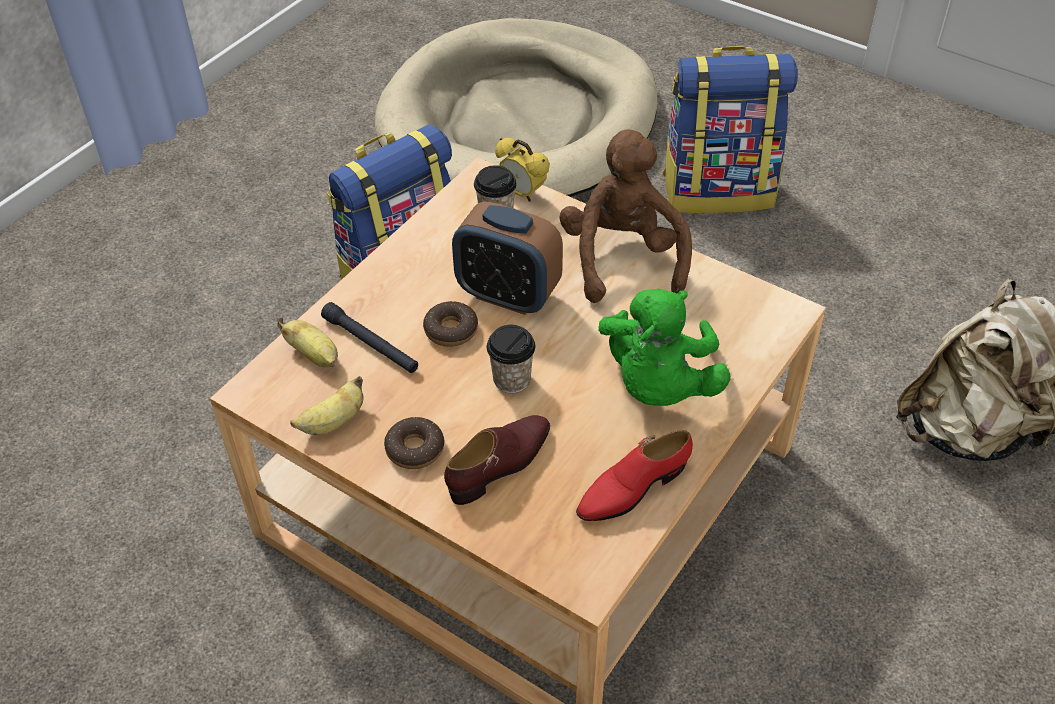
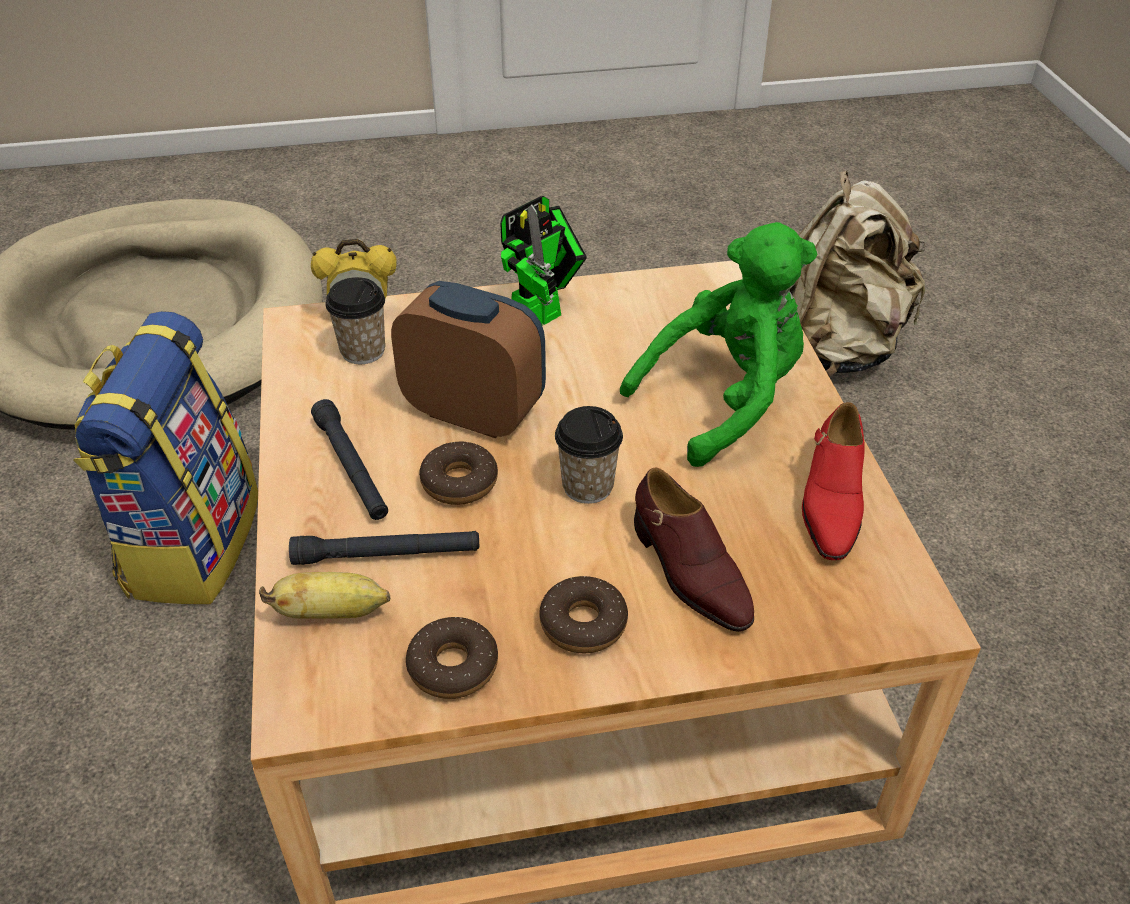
camera: 45 degrees left, 5 degrees down
(333, 422) = (453, 666): banana -> donut
(409, 285) = (351, 468): none -> black flashlight
(500, 464) = (689, 572): brown shoe -> brown shoe turned 150 degrees clockwise
(508, 295) = (474, 412): alarm clock -> alarm clock turned 135 degrees counterclockwise
(622, 258) = (541, 316): brown plush toy -> toy robot
(658, 385) = (724, 400): green plush toy -> green plush toy turned 90 degrees counterclockwise
(719, 190) = (427, 282): backpack -> none

